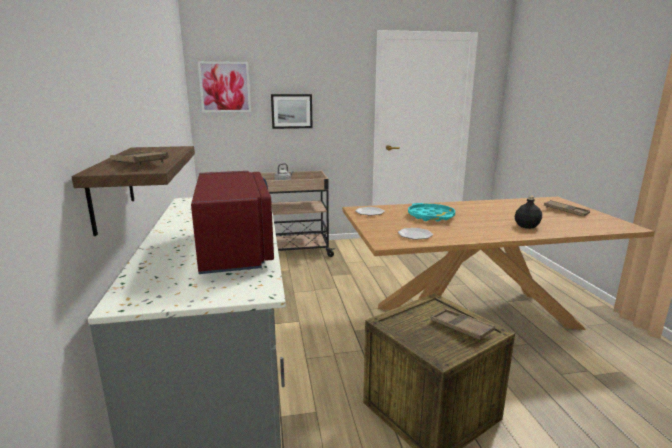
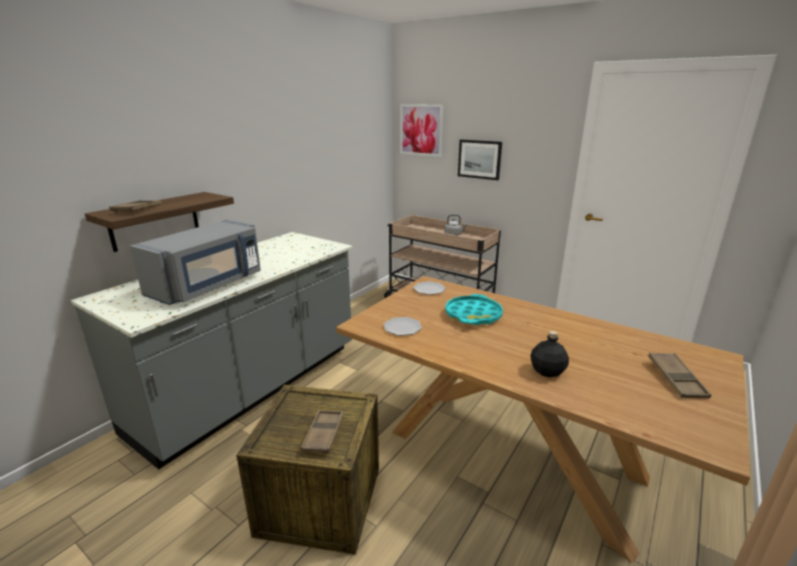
camera: 45 degrees right, 5 degrees up
(235, 249) = (209, 285): red microwave -> grey microwave

